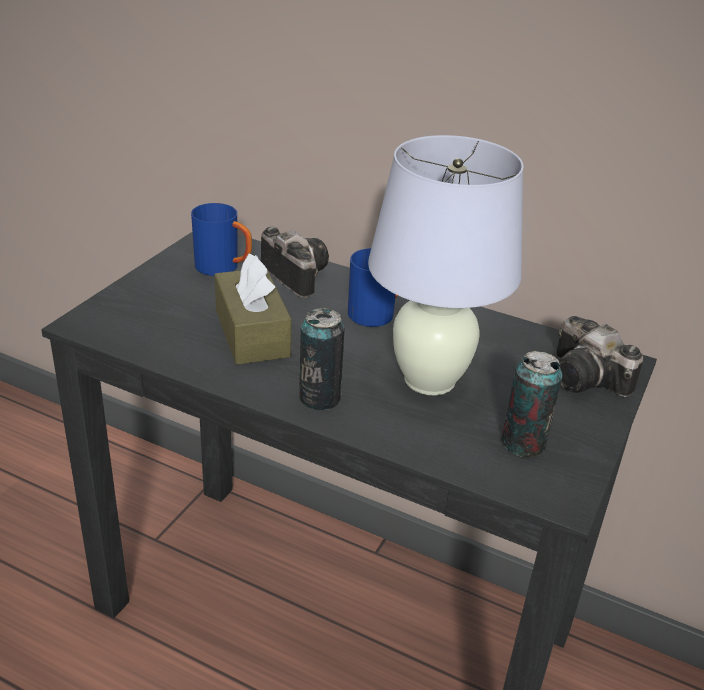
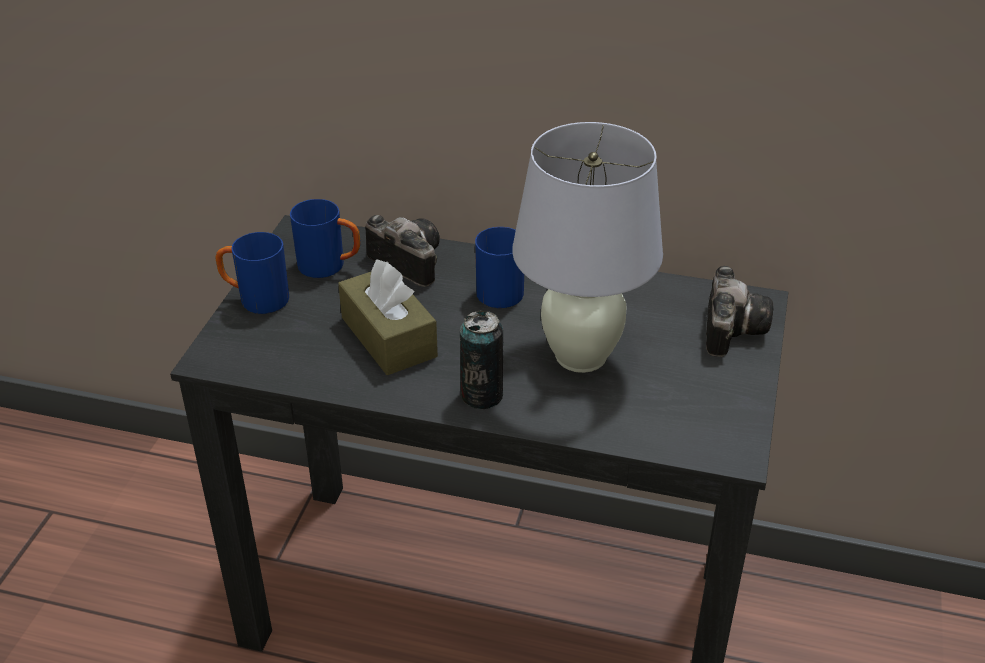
camera: 10 degrees left, 5 degrees up
(146, 283) = (255, 299): none -> blue mug
(523, 443) = (686, 405): can -> none
(589, 380) = (730, 327): camera -> camera turned 120 degrees counterclockwise

